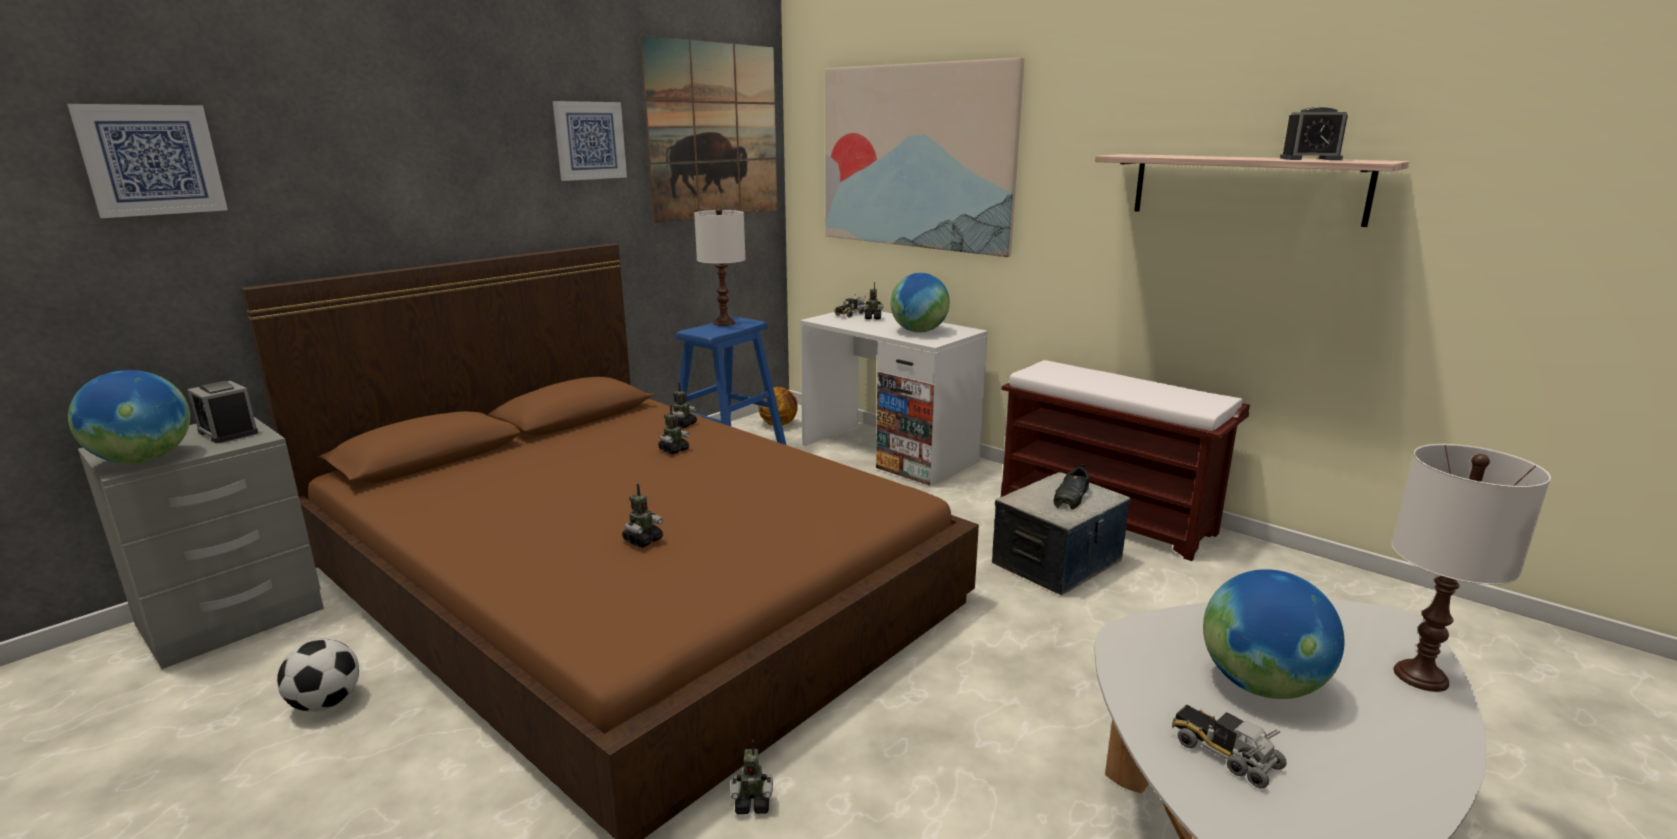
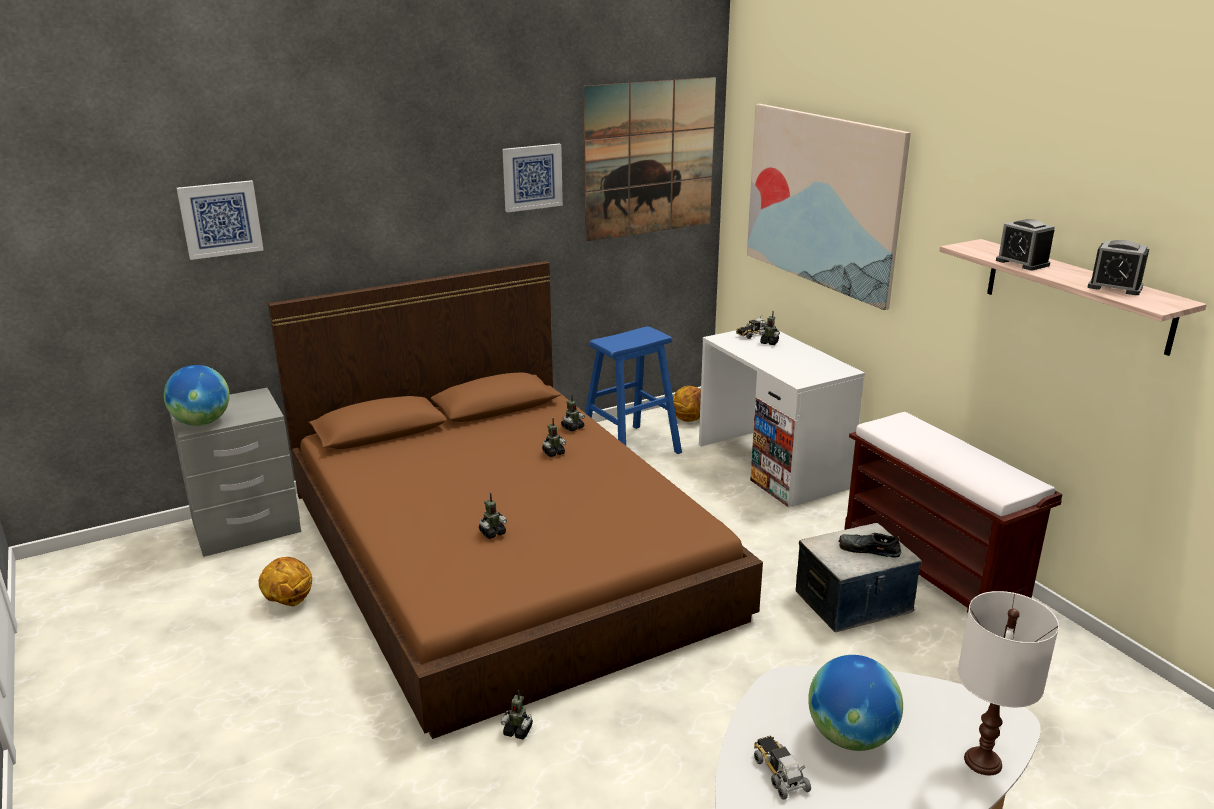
camera: 20 degrees right, 5 degrees up
(228, 432) = (252, 405): alarm clock -> alarm clock (1022, 263)
(326, 703) = (288, 601): football -> basketball
(724, 323) = (634, 334): white table lamp -> none
(919, 331) = (798, 366): globe -> none
(1072, 496) = (868, 549): black shoe -> black shoe turned 60 degrees clockwise

